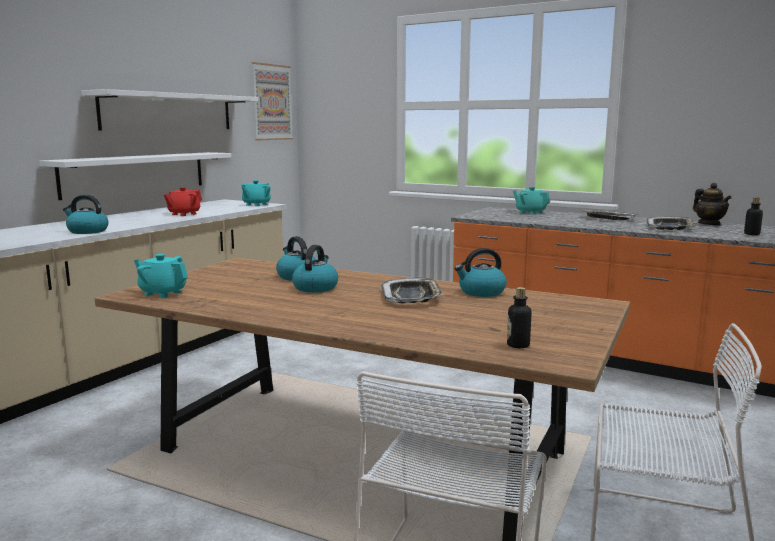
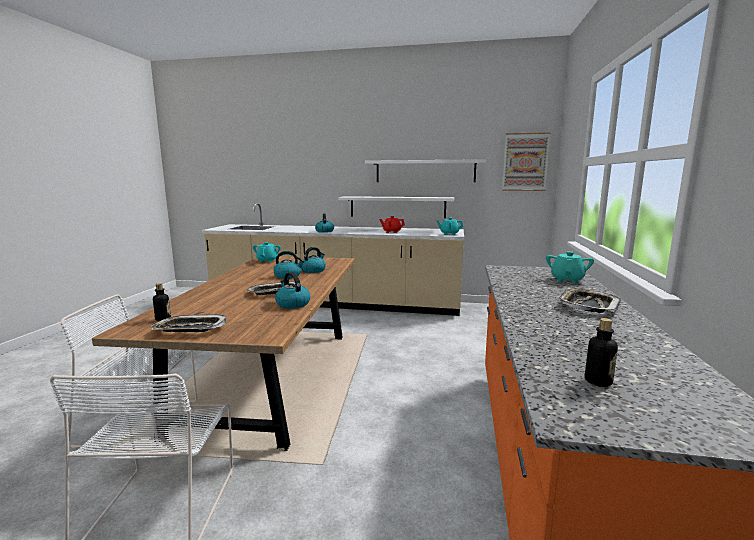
camera: 70 degrees right, 0 degrees up
(670, 227) = (569, 332): tray -> tray (190, 329)
(709, 224) = (662, 356): teapot -> none

